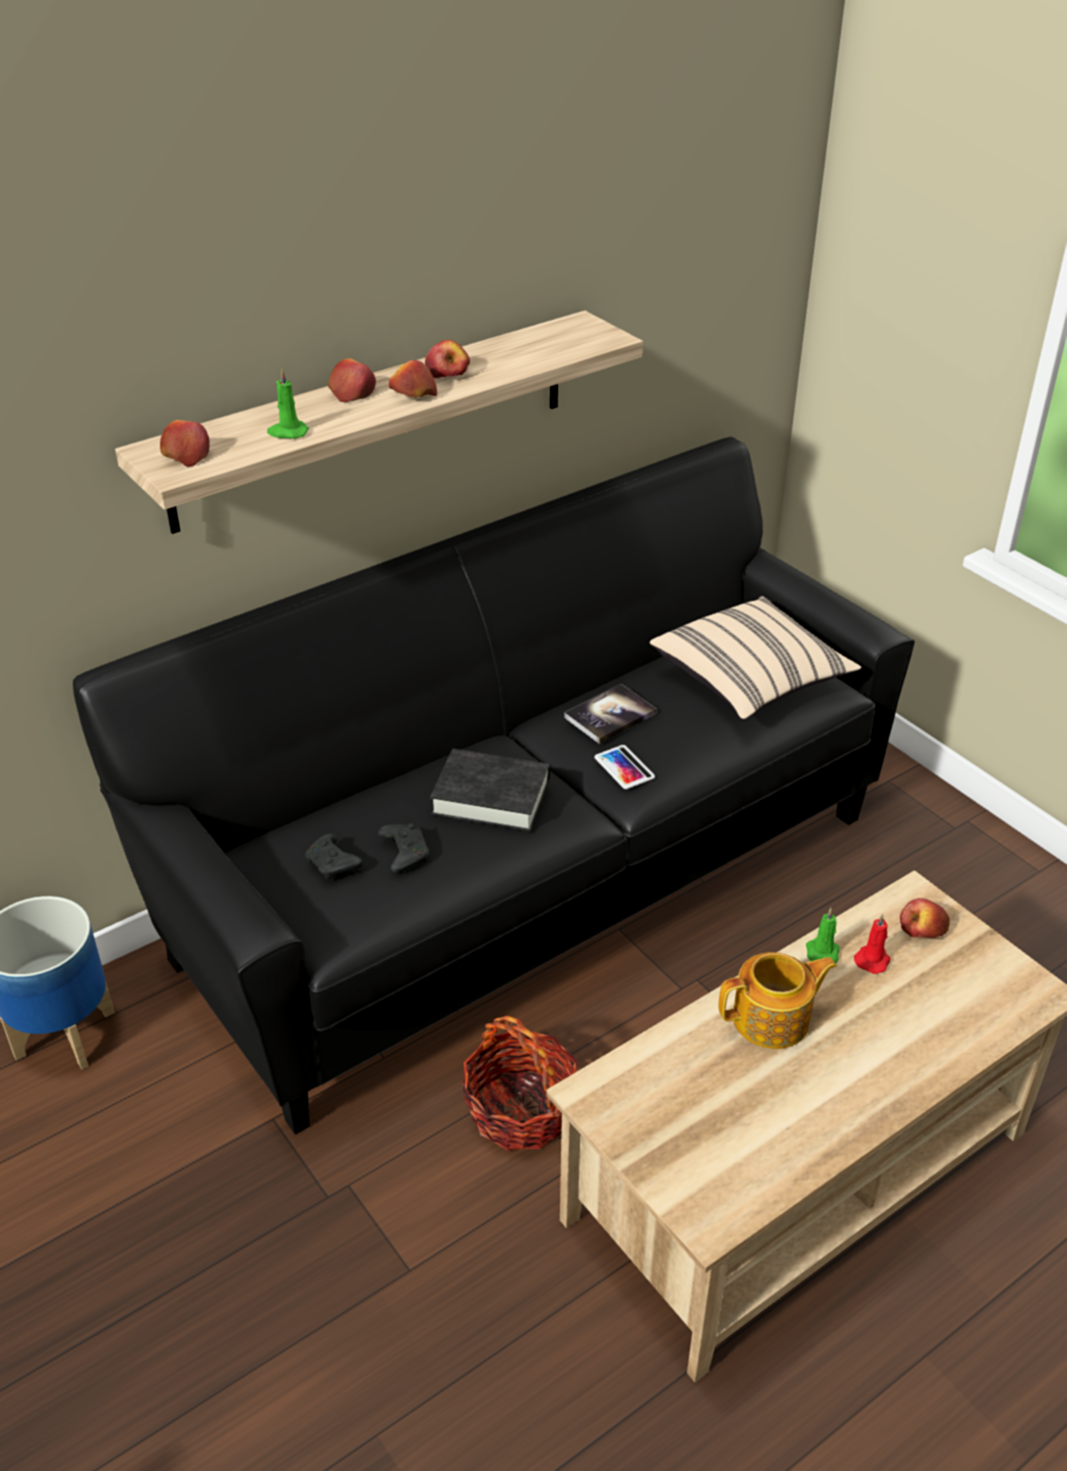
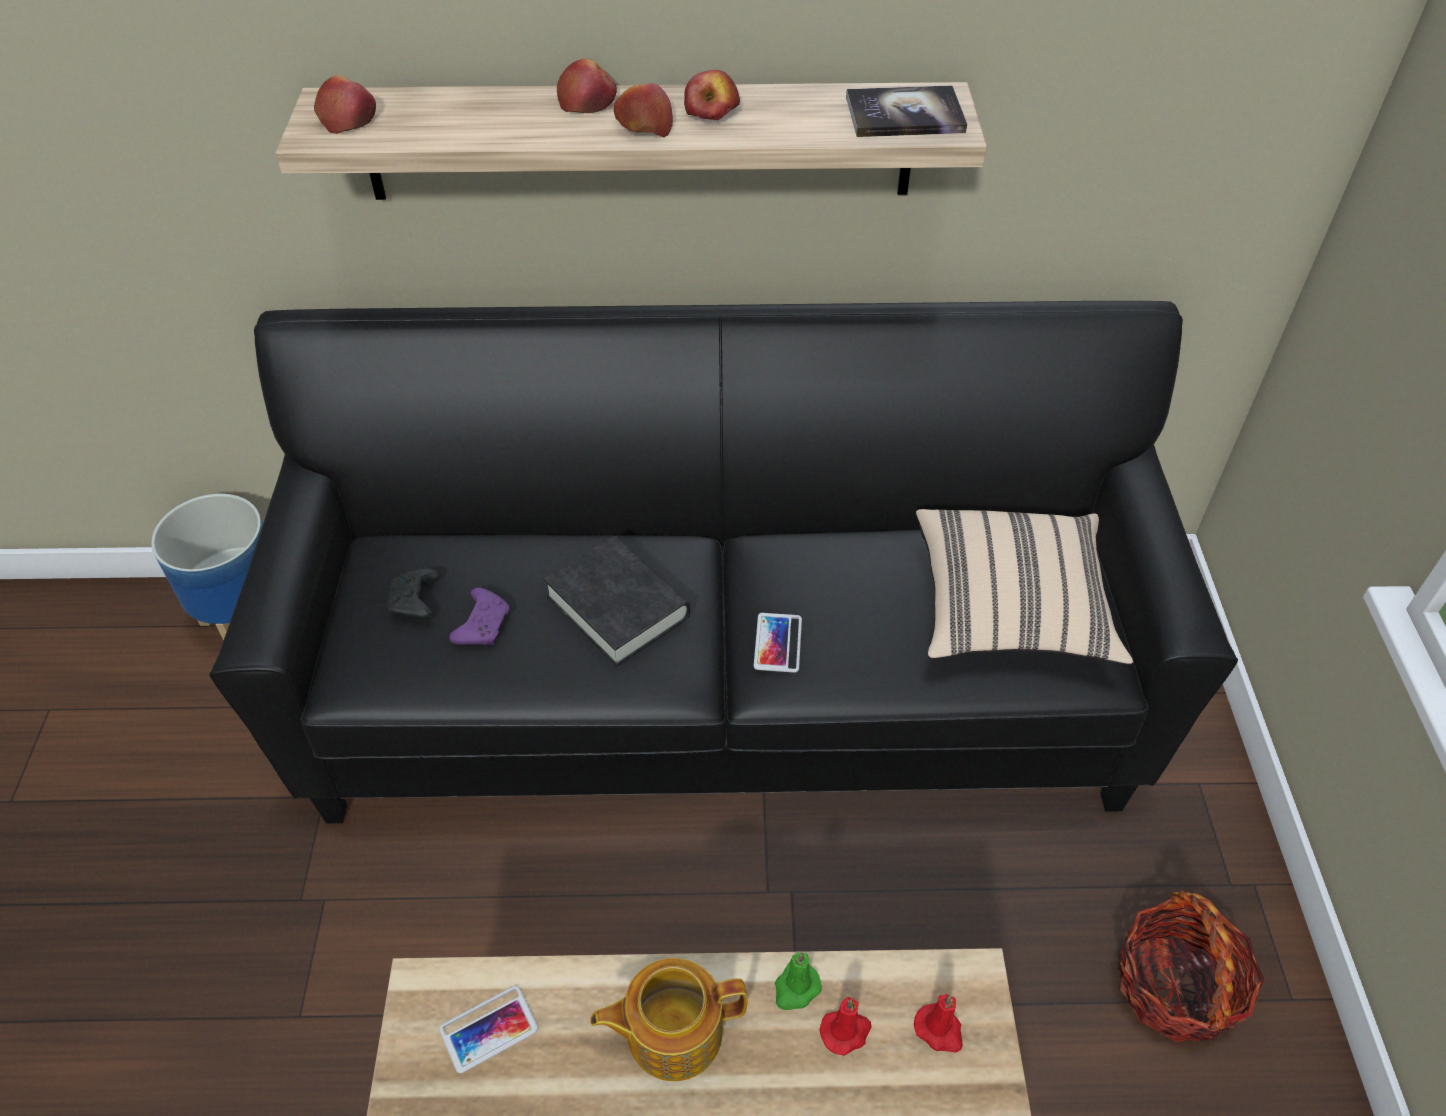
camera: 35 degrees right, 10 degrees up
(287, 432) = (467, 127): green candle -> none
(404, 853) = (483, 625): black game controller -> purple game controller
(521, 1110) = (517, 923): basket -> basket (1175, 987)
(610, 715) = (819, 574): book -> book (904, 115)
(657, 1087) = (489, 1029): none -> phone
(773, 1019) = (672, 1031): teapot -> teapot turned 150 degrees clockwise
(922, 929) = (939, 1030): apple -> red candle

